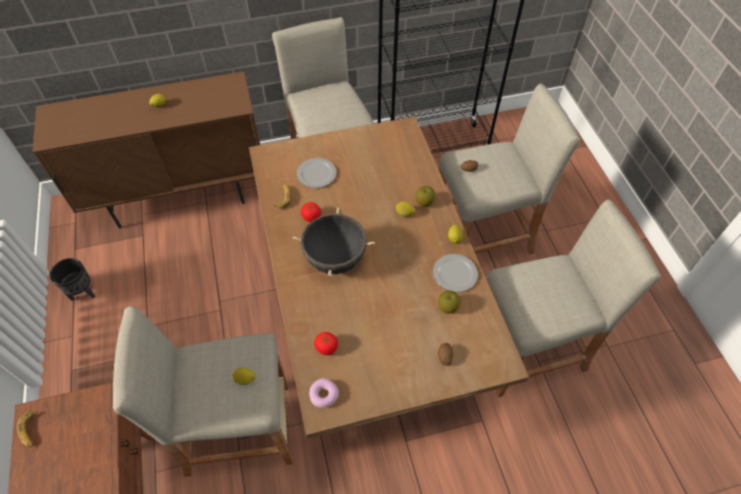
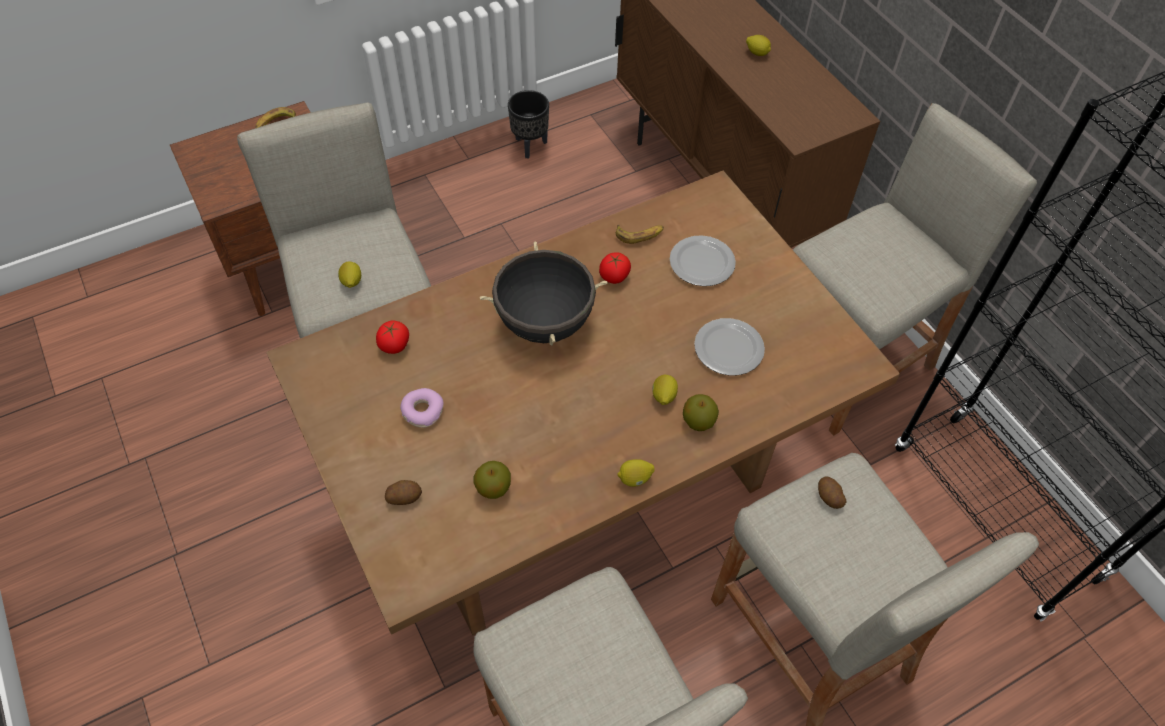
camera: 75 degrees right, 0 degrees up
(323, 395) = (322, 358): donut -> donut (422, 411)
(455, 273) = (562, 490): plate -> plate (730, 348)

